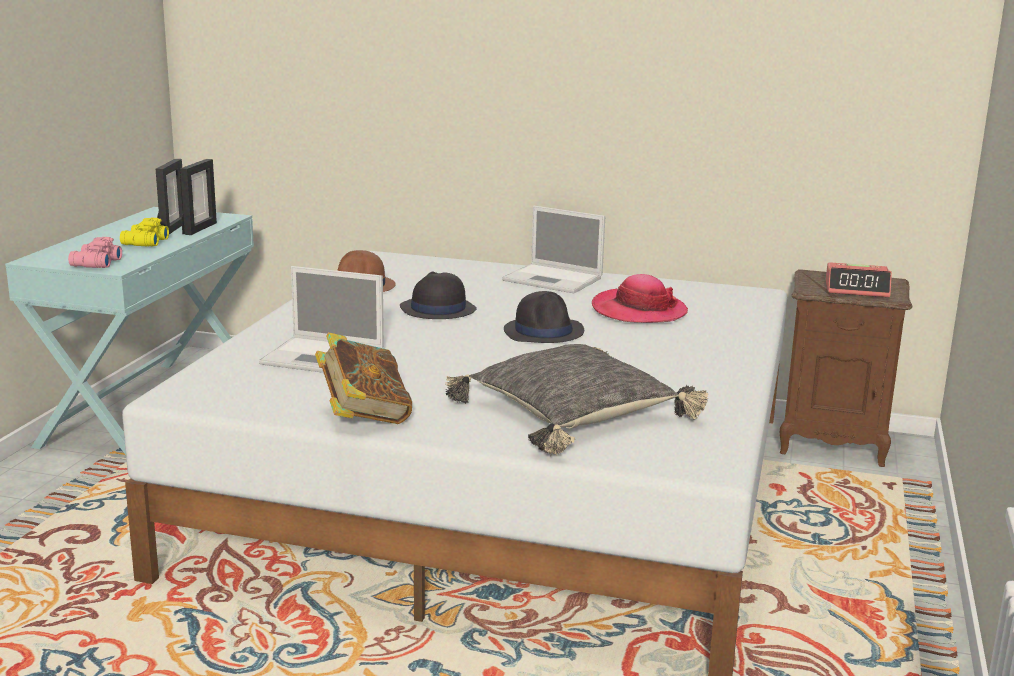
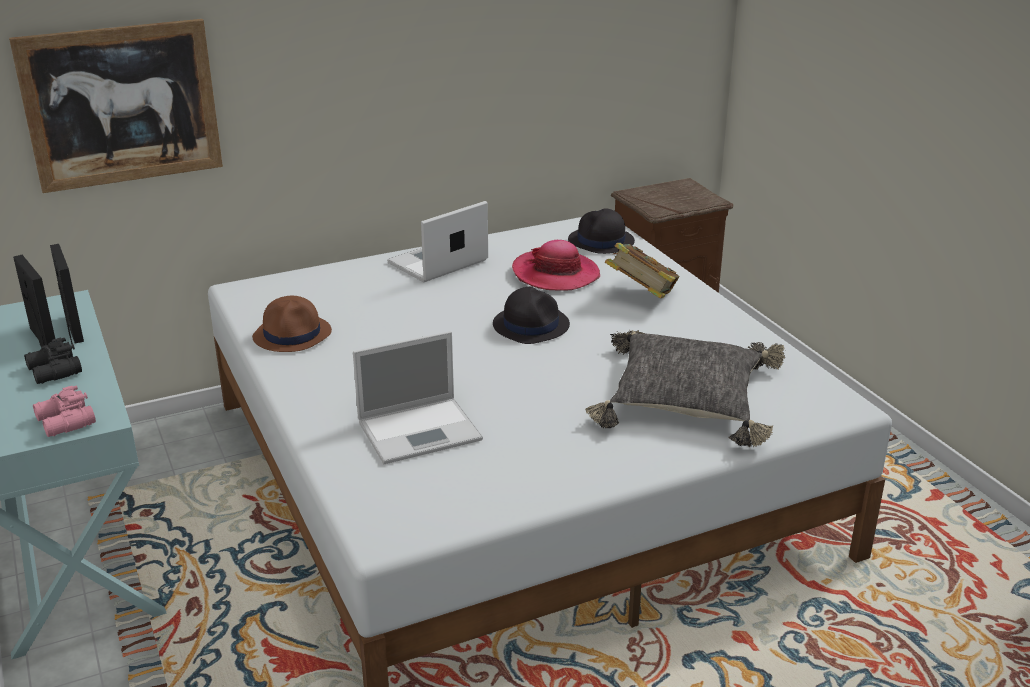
camera: 40 degrees left, 10 degrees up
(143, 242) = (53, 372): yellow binoculars -> black binoculars
(324, 74) = (121, 105): none -> picture
(363, 416) = (568, 477): book -> book (641, 295)
(437, 309) = (409, 335): black hat -> black hat (601, 242)
(554, 279) = (436, 262): laptop -> laptop turned 150 degrees clockwise
(857, 289) = (682, 200): alarm clock -> none

